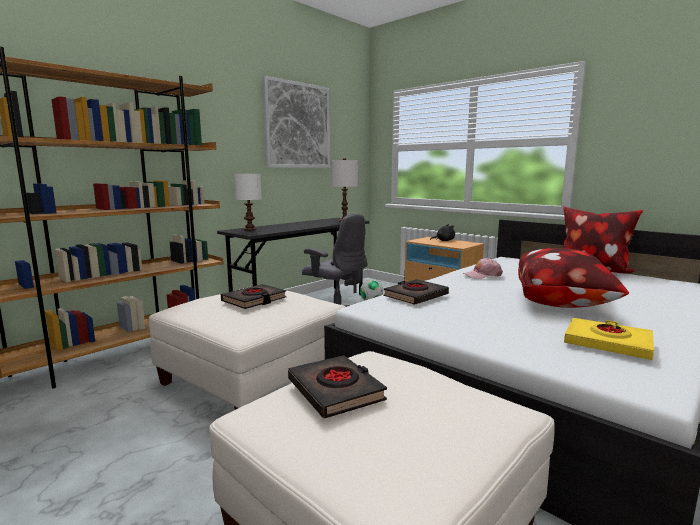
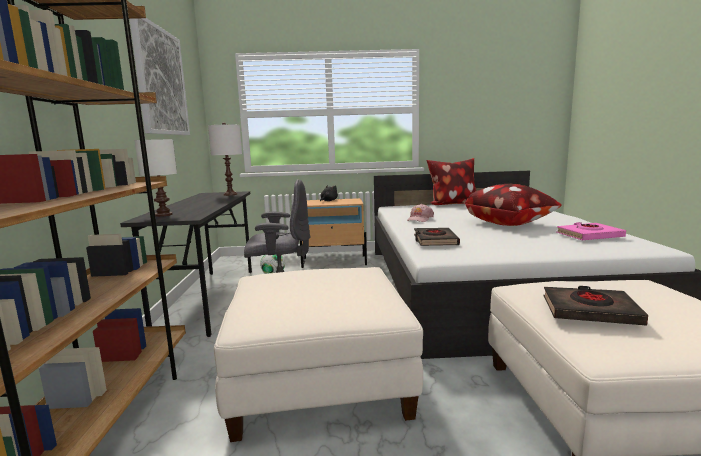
camera: 45 degrees left, 0 degrees up
(254, 300) = (314, 285): black book -> none
(608, 343) = (589, 235): yellow book -> pink book

